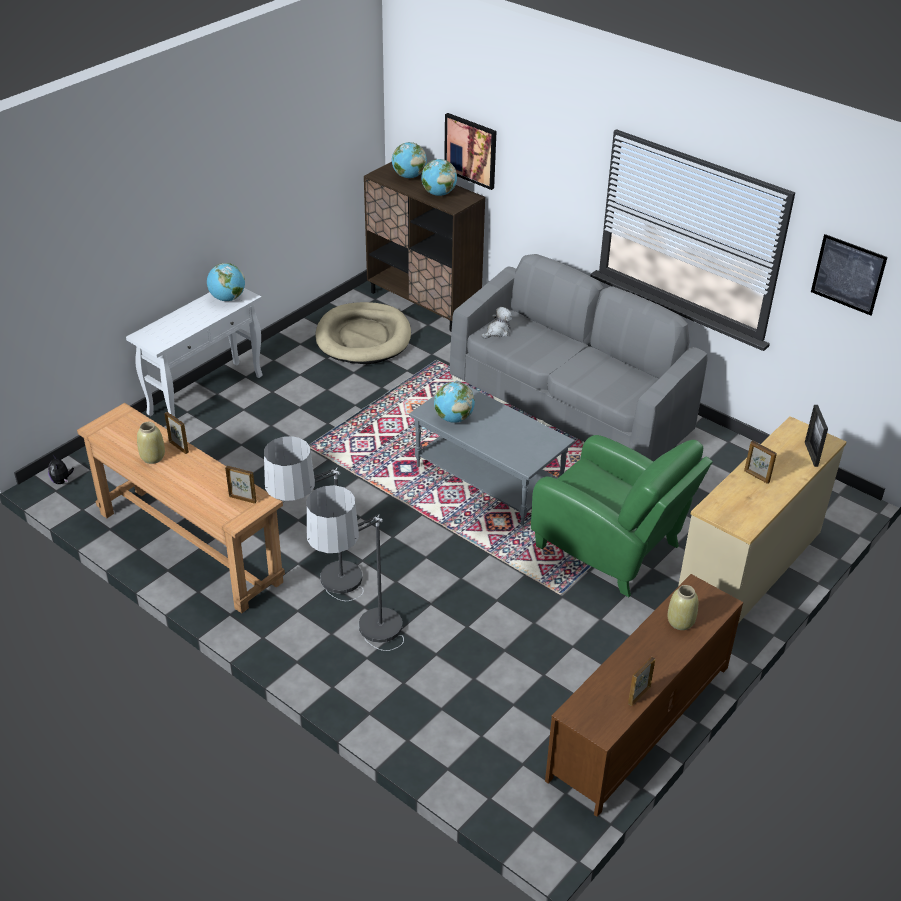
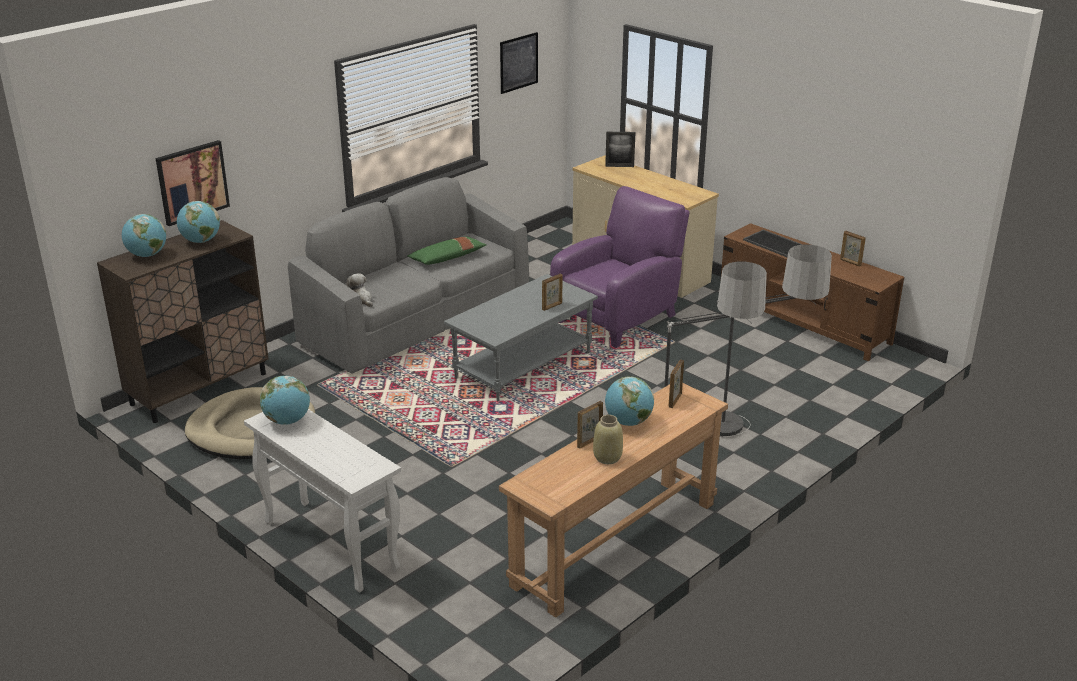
camera: 85 degrees left, 10 degrees down
(62, 481) = (486, 659): plush toy -> none
(453, 418) = (507, 324): globe -> globe (628, 422)
(604, 375) = (447, 258): none -> green pillow
(611, 548) = (619, 317): green armchair -> purple armchair
(680, 622) = (775, 243): beige vase -> tray
(756, 476) = (646, 184): picture frame -> picture frame (552, 306)

